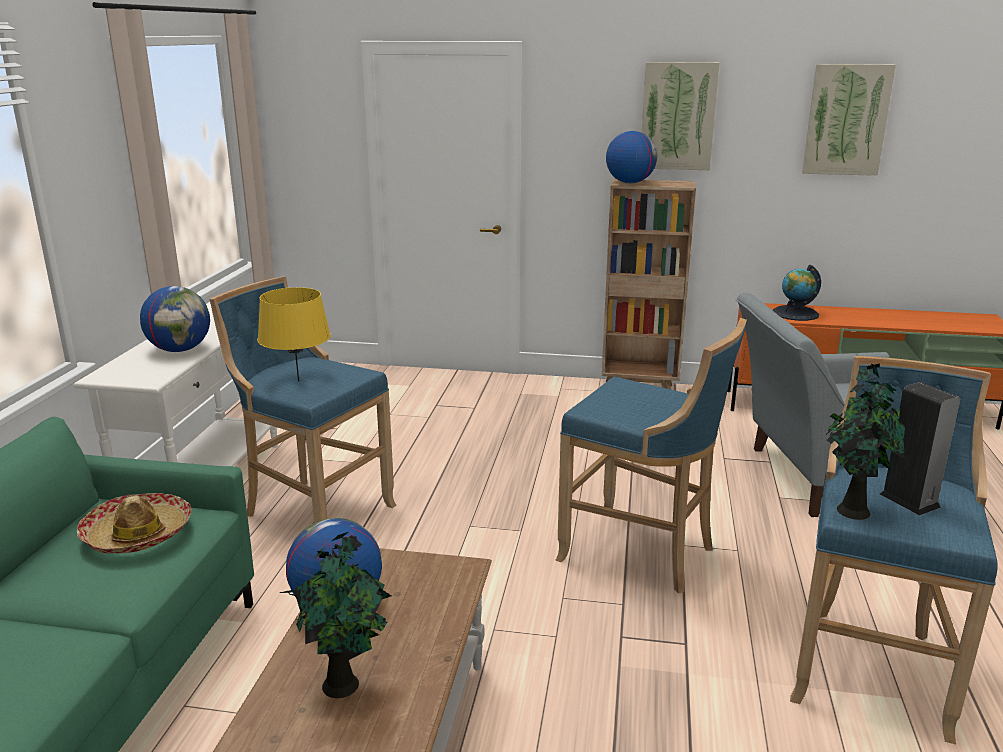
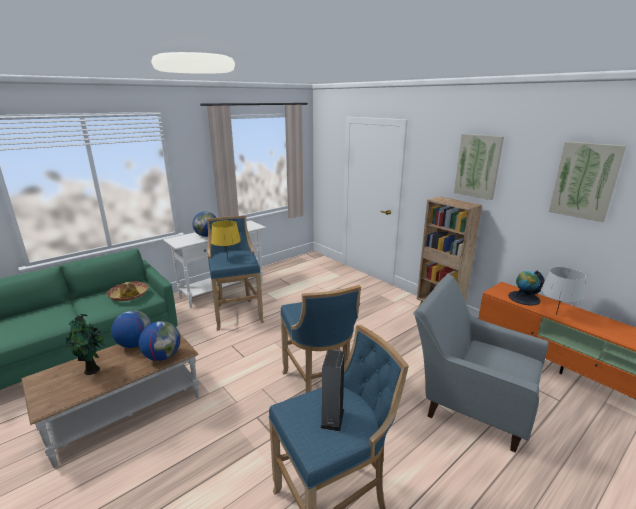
camera: 40 degrees right, 0 degrees up
(629, 183) = (441, 200): globe -> globe (163, 356)
(851, 509) = (296, 405): potted plant -> none
(853, 321) = (556, 314): none -> grey table lamp

